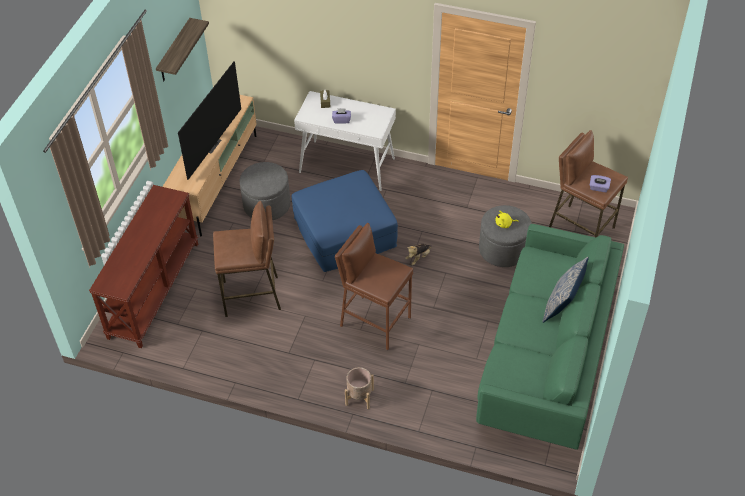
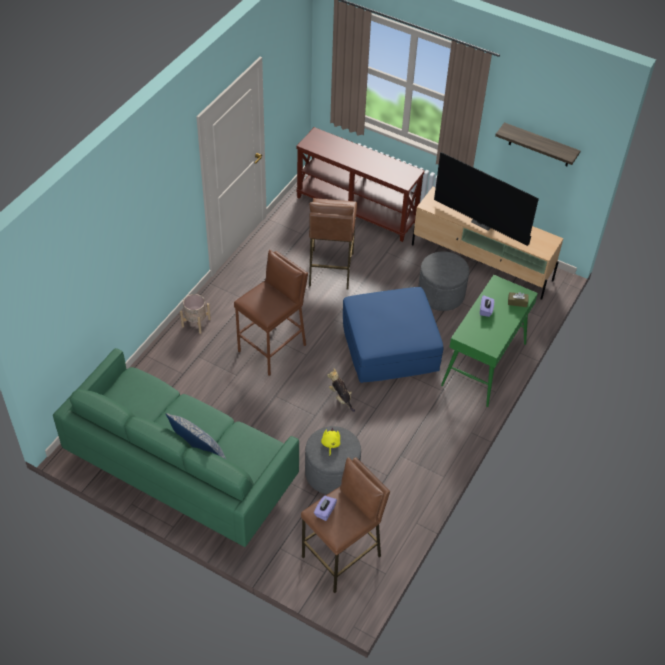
camera: 100 degrees right, 0 degrees up
(347, 166) = (484, 365): white console table -> green console table

